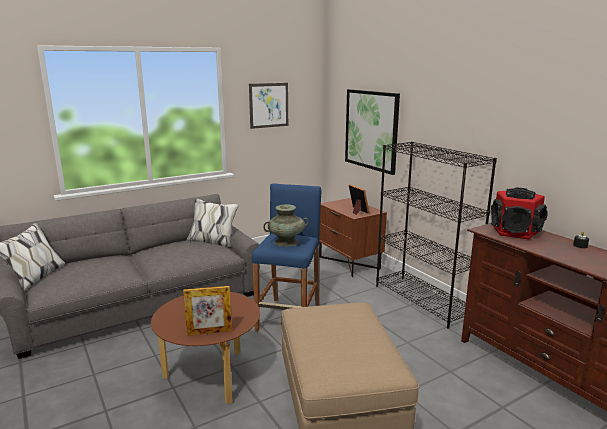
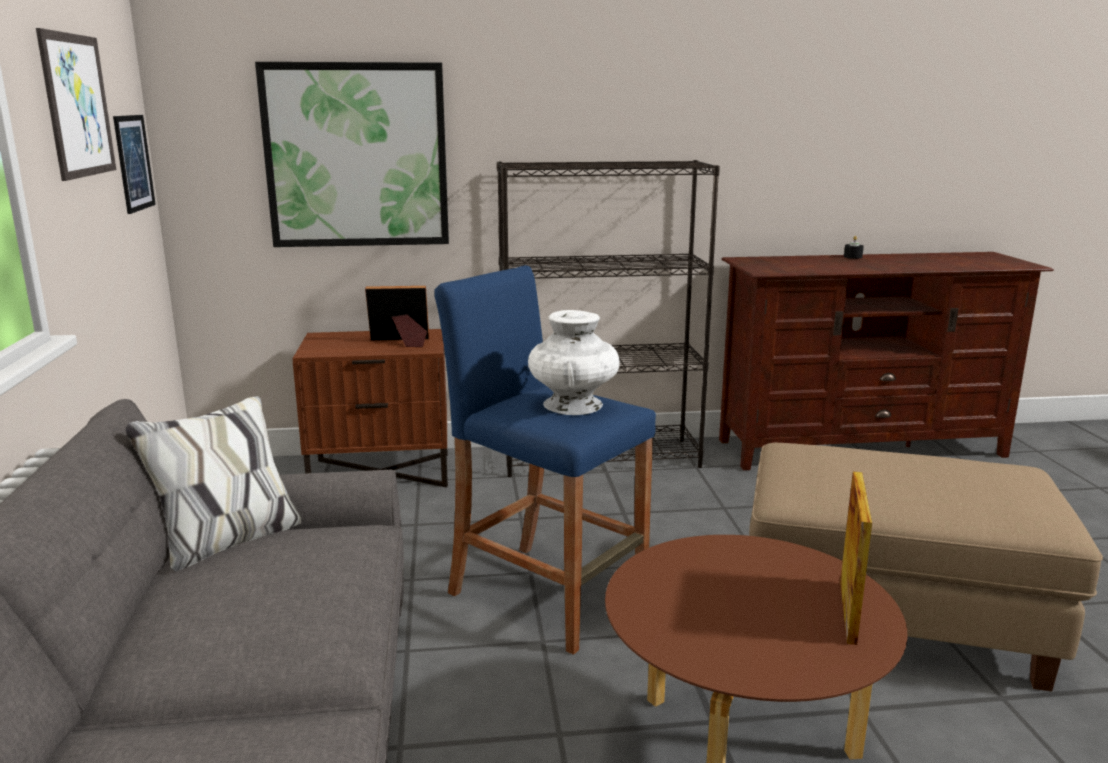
camera: 65 degrees left, 0 degrees up
(286, 242) = (573, 404): turquoise vase -> white vase
(306, 123) = (134, 163): none -> picture
(515, 231) = (782, 263): speaker -> none

